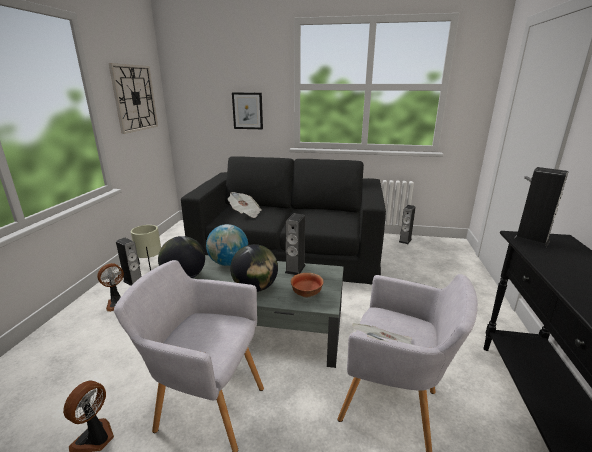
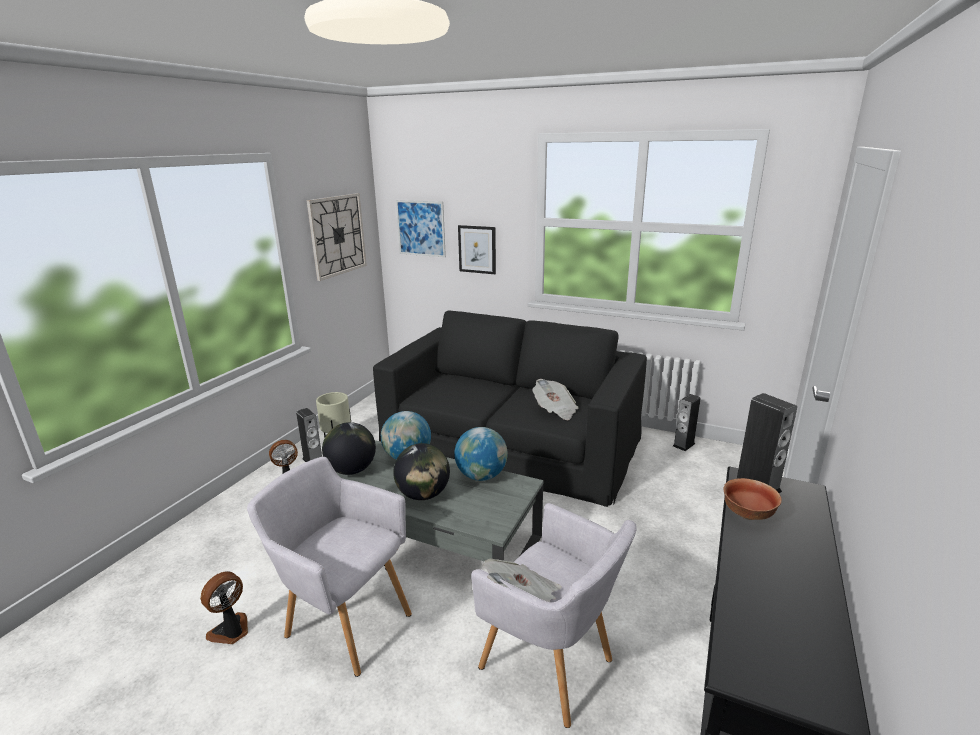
camera: 15 degrees right, 0 degrees up
(200, 96) = (421, 228): none -> picture
(245, 213) = (453, 389): newspaper -> newspaper (555, 410)
(295, 269) = (481, 476): speaker -> globe
(307, 294) = (479, 512): bowl -> bowl (748, 514)

